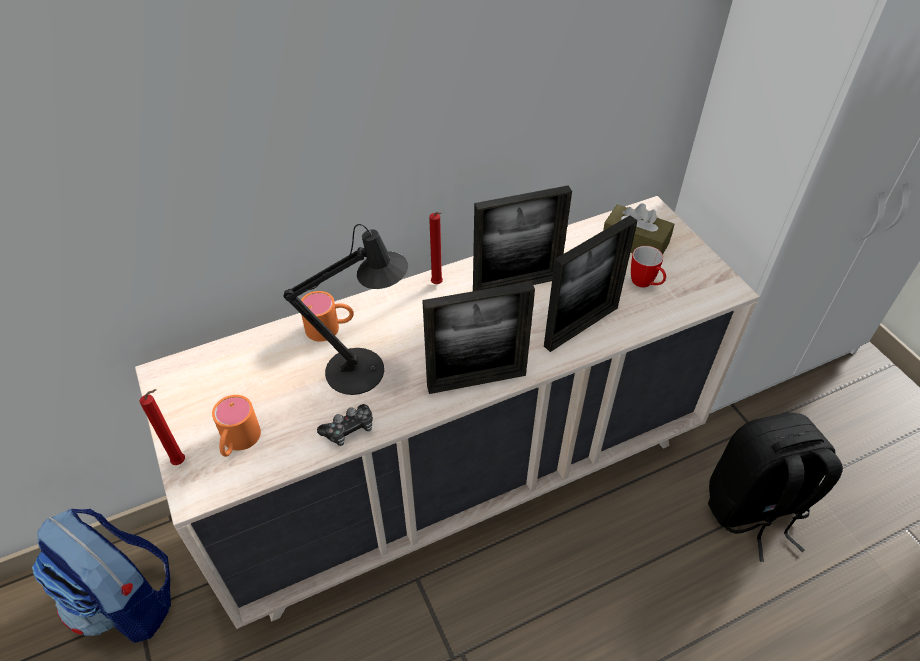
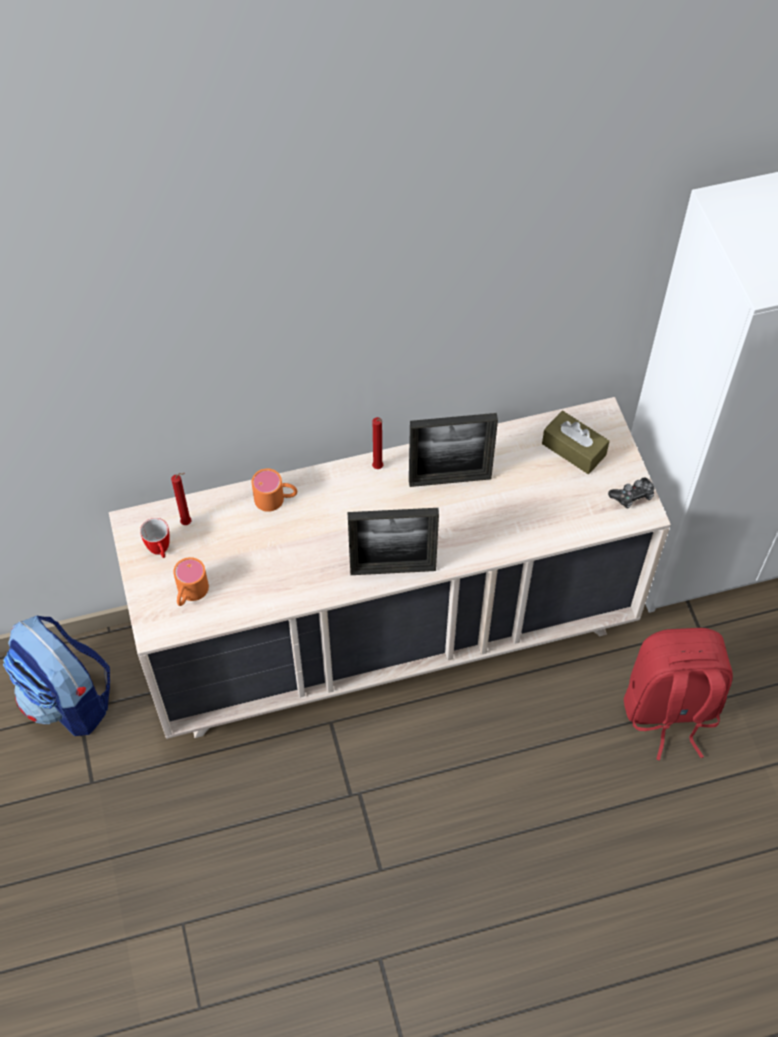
camera: 10 degrees right, 10 degrees up
(181, 462) = (145, 603): red candle -> red candle (188, 523)
(349, 429) = (279, 596): game controller -> game controller (632, 496)
(364, 371) = (299, 545): black table lamp -> none
(581, 326) = (497, 531): picture frame -> none
(645, 284) = (569, 496): mug -> mug (160, 551)
(753, 509) = (669, 711): black backpack -> red backpack

